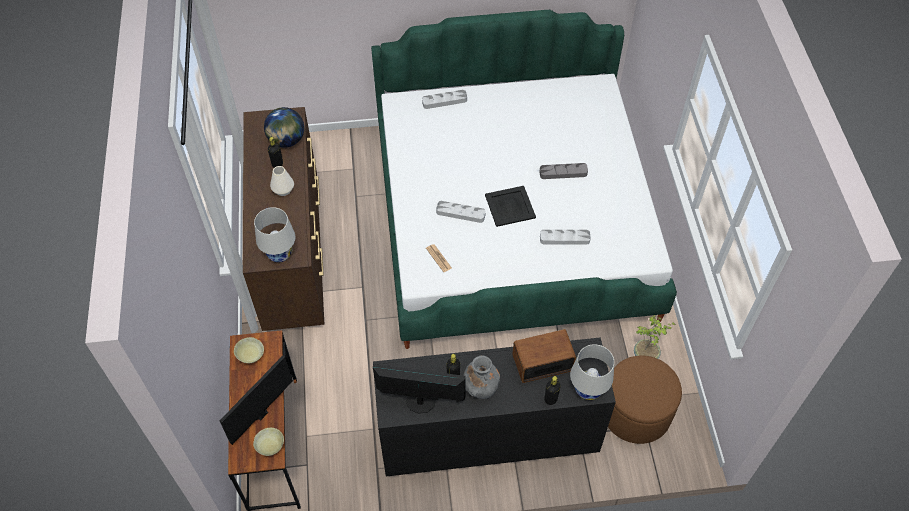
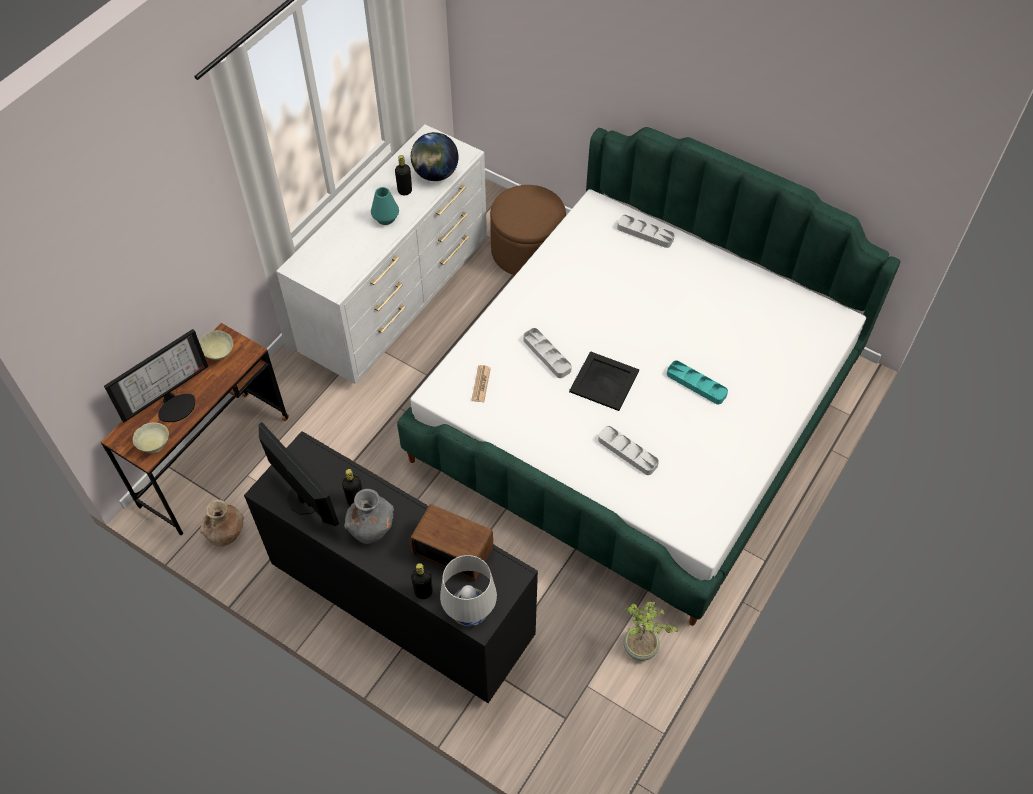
camera: 40 degrees right, 0 degrees up
(256, 411) = (175, 405): monitor -> monitor turned 150 degrees clockwise
(280, 254) = (323, 275): white table lamp -> none
(283, 190) = (386, 218): white vase -> turquoise vase
(293, 251) = (398, 298): brown dresser -> white dresser
(330, 482) = (226, 532): none -> brown vase
(563, 173) = (696, 384): grey tray -> turquoise tray
(636, 412) = (571, 696): brown ottoman -> brown ottoman (527, 251)

